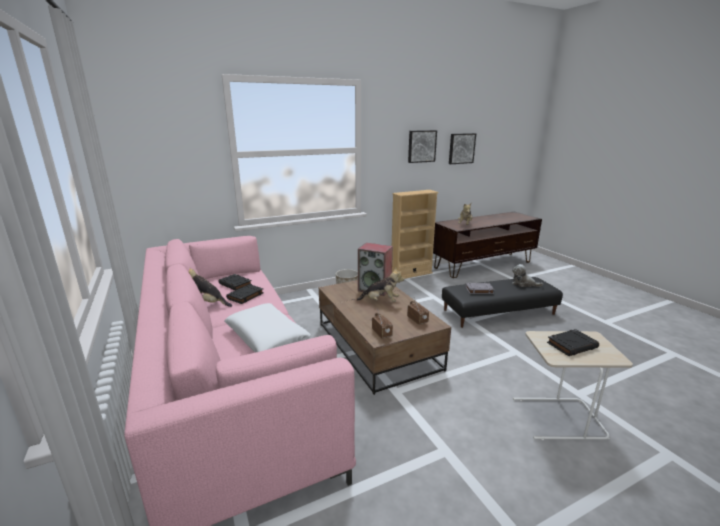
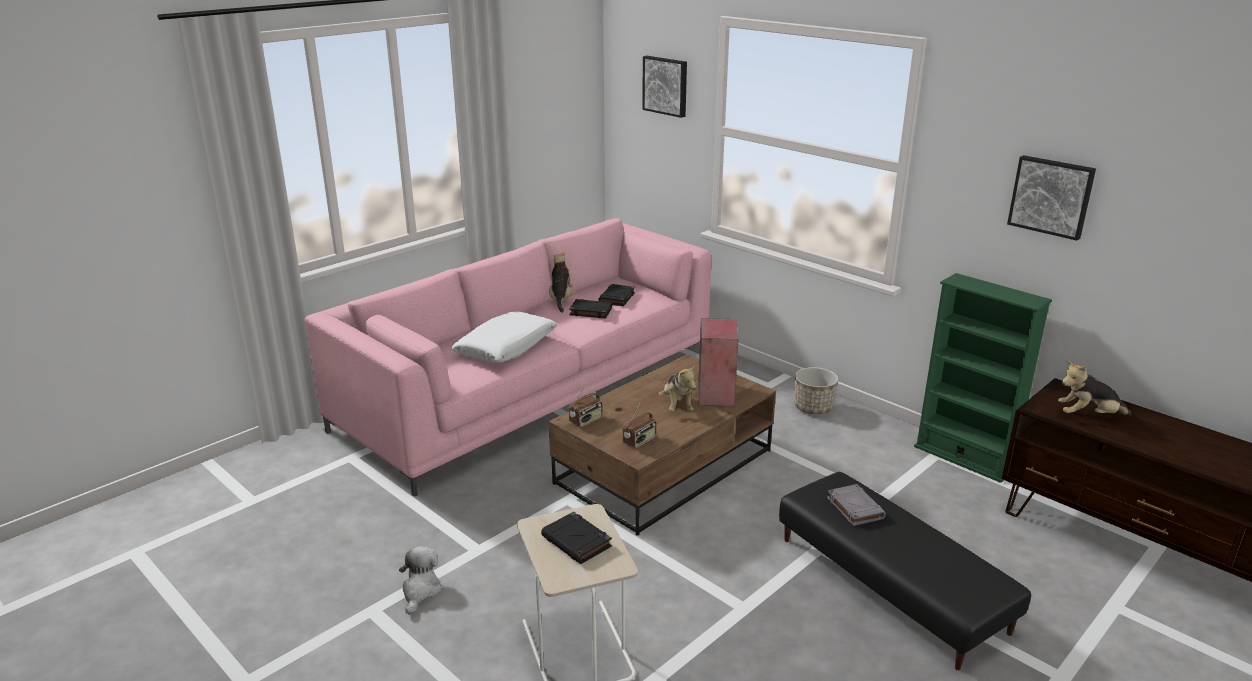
camera: 70 degrees right, 5 degrees up
(411, 274) = (963, 458): beige bookcase -> green bookcase
(461, 148) = (1178, 232): picture -> picture (666, 86)
(523, 284) = (948, 566): plush toy -> plush toy (420, 591)

